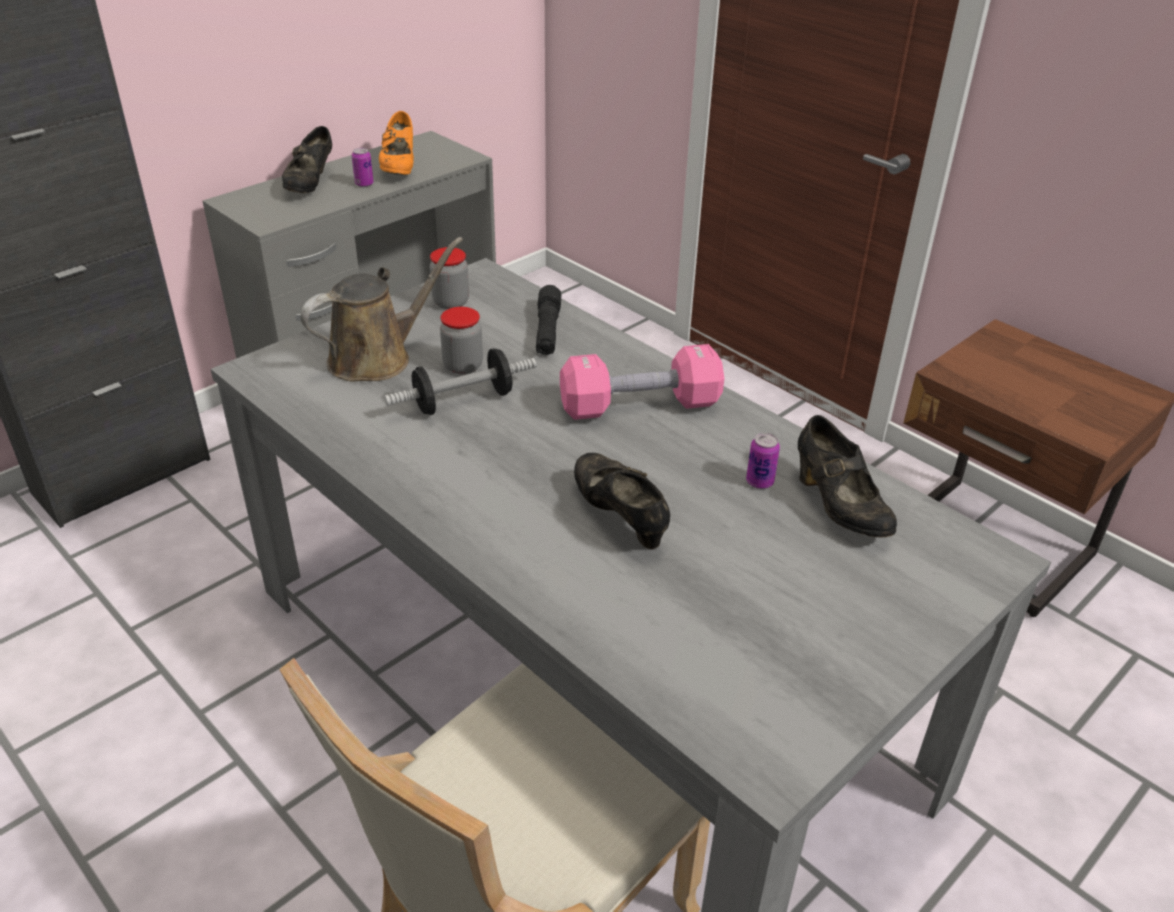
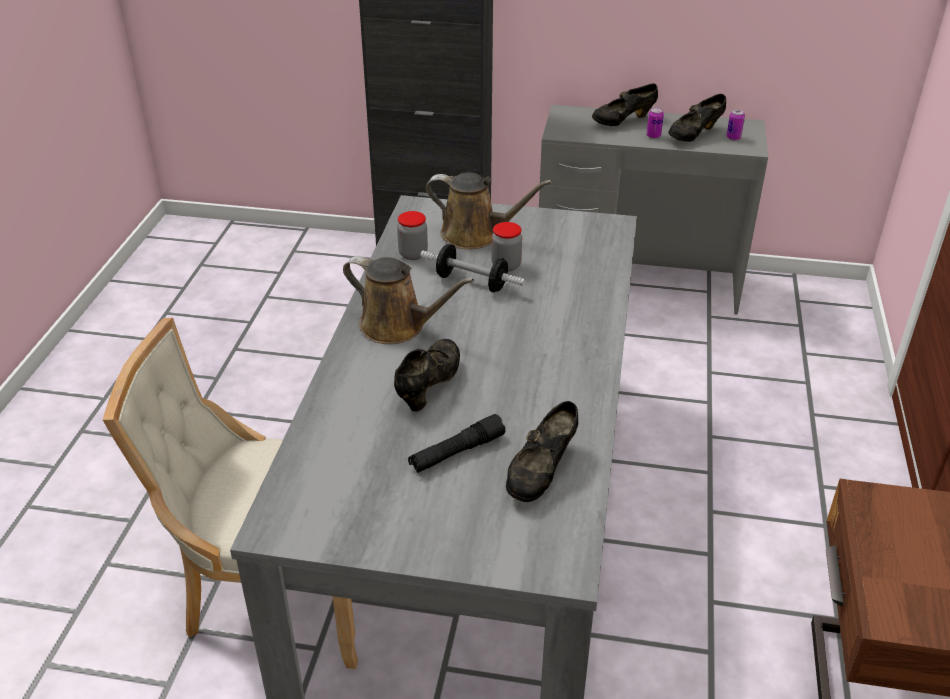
camera: 55 degrees right, 0 degrees up
(399, 167) = (694, 135): orange shoe -> black shoe
(451, 302) = (566, 229): jar -> jar (413, 254)
(480, 489) = (398, 326): none -> brown watering can
(547, 330) = (585, 276): black flashlight -> black flashlight (457, 452)
(640, 406) = (550, 346): pink dumbbell -> none
(759, 482) = (528, 427): can -> can (733, 138)

